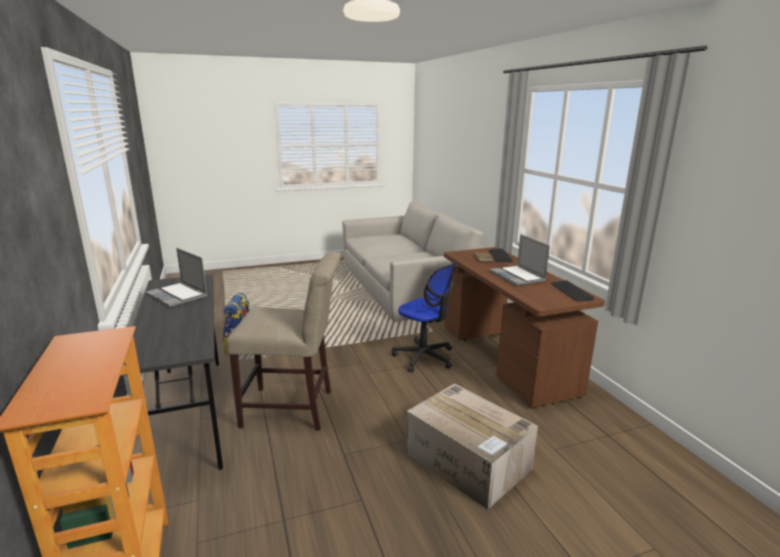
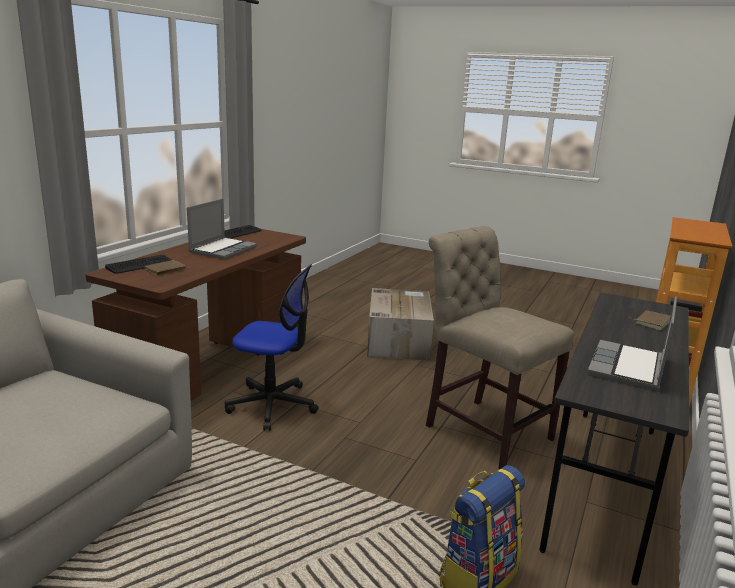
camera: 135 degrees left, 0 degrees up
(161, 336) = (651, 322): none -> brown book
(178, 296) = (628, 367): laptop -> laptop turned 150 degrees counterclockwise
(424, 357) = (272, 405): office chair -> office chair turned 105 degrees clockwise

